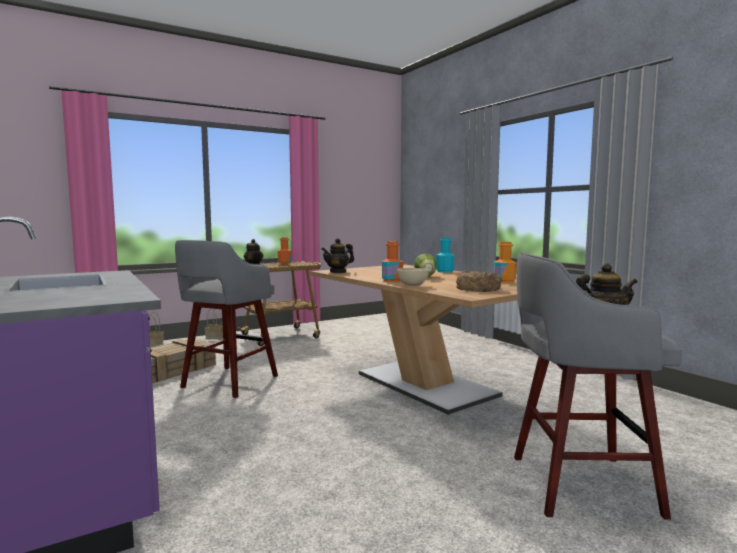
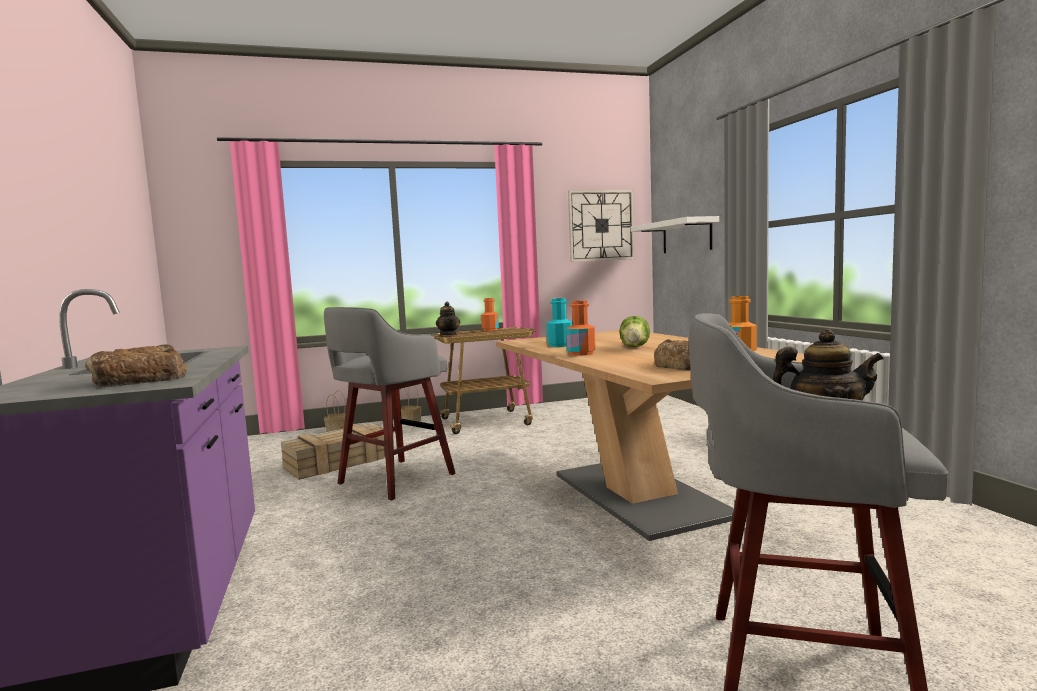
camera: 15 degrees right, 0 degrees up
(94, 295) = (139, 379): none -> bread
(338, 272) = (528, 342): teapot -> none
(365, 185) = (601, 225): none -> wall clock
(413, 285) = (599, 361): beige bowl -> none
(430, 197) = (686, 236): none -> white shelf
(445, 271) = (672, 339): turquoise bottle -> turquoise bottle (560, 345)

